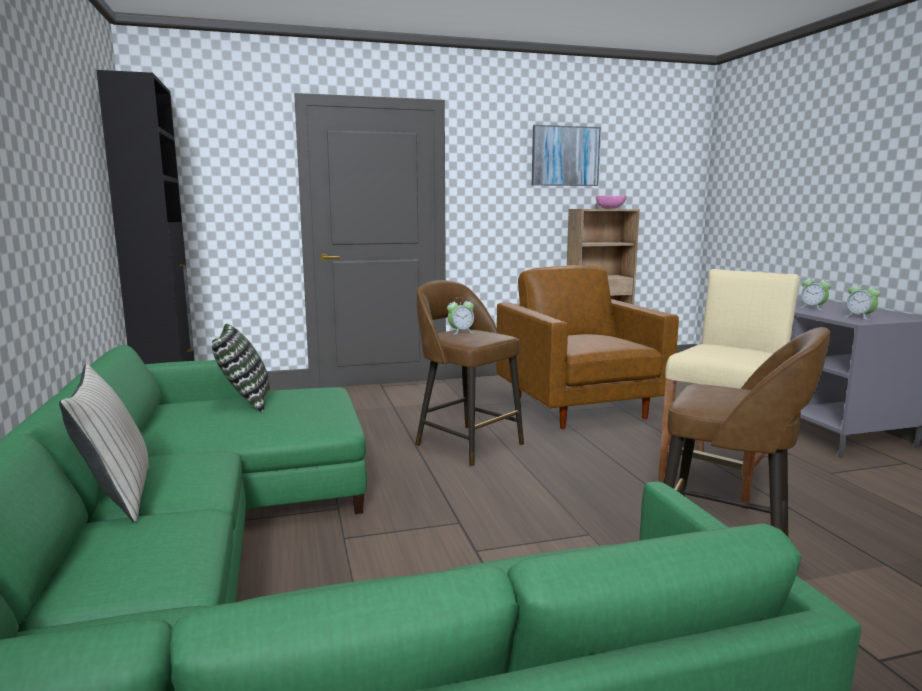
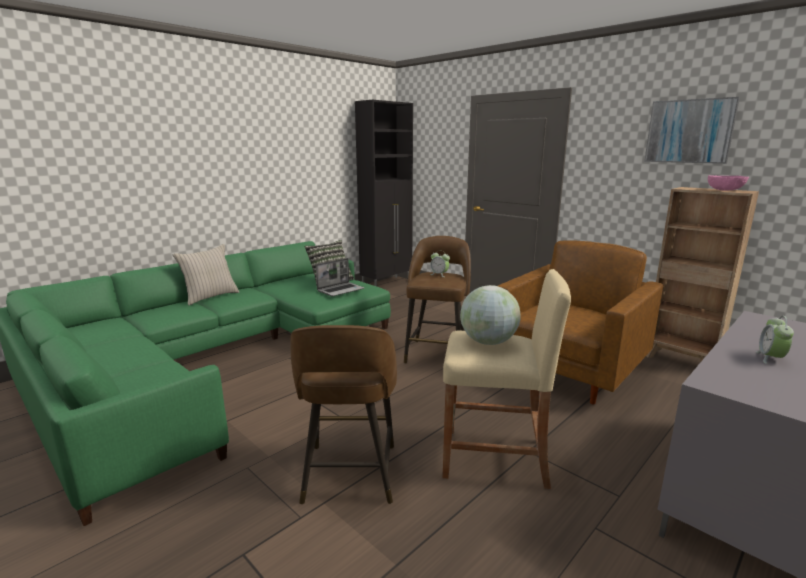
camera: 60 degrees right, 5 degrees up
(308, 402) = (341, 290): none -> laptop
(724, 349) = (488, 342): none -> globe
(860, 317) = (754, 385): alarm clock -> none

